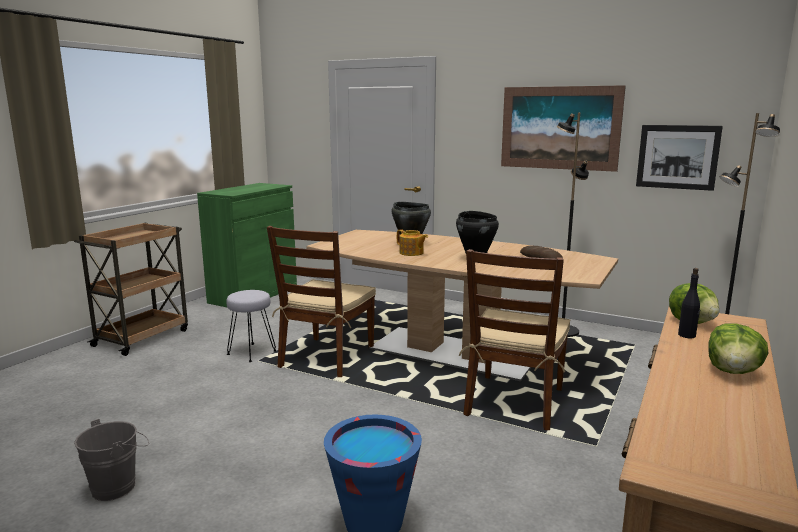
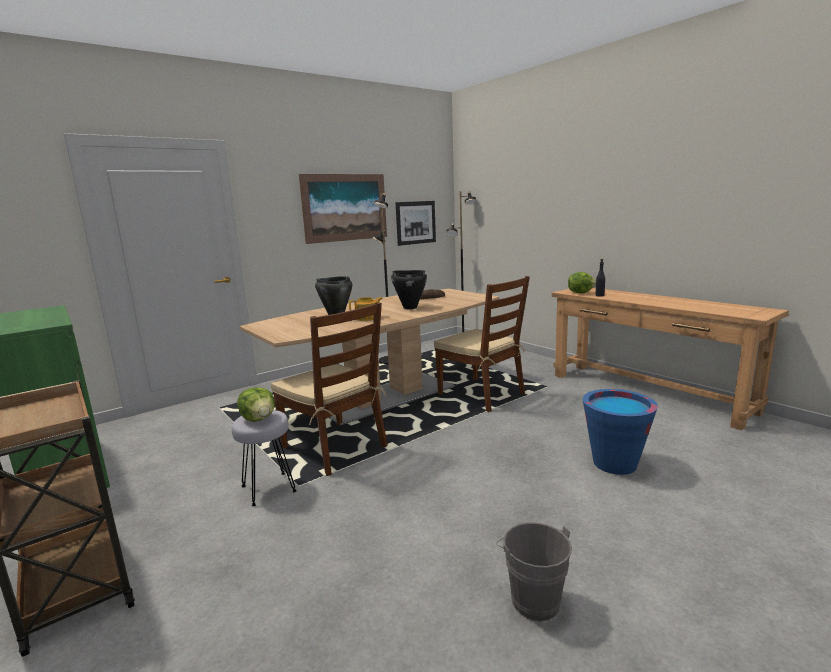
camera: 65 degrees left, 0 degrees up
(733, 372) = (648, 297): lettuce -> lettuce (259, 419)

